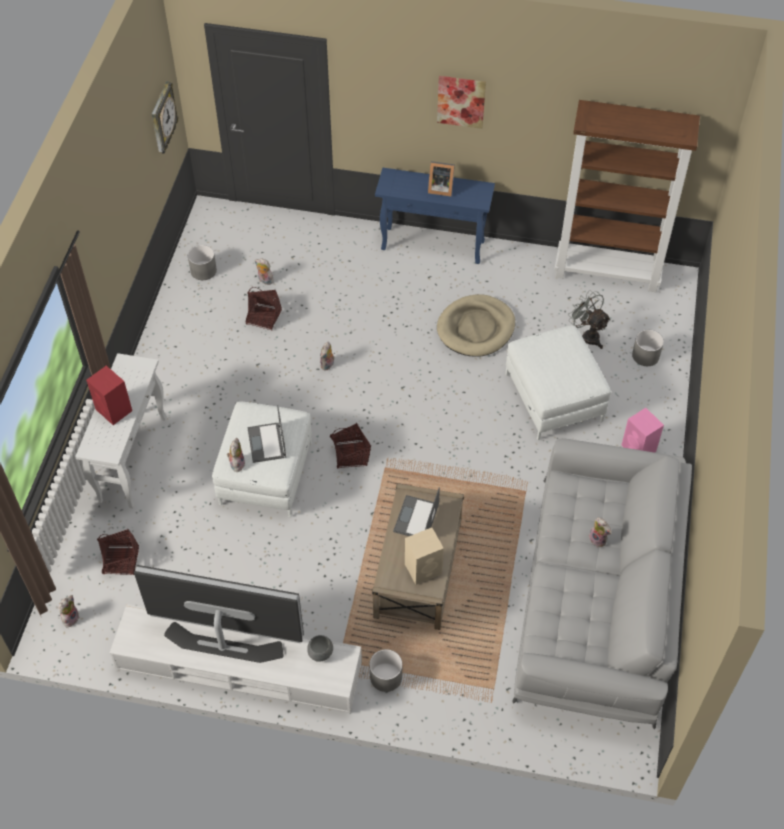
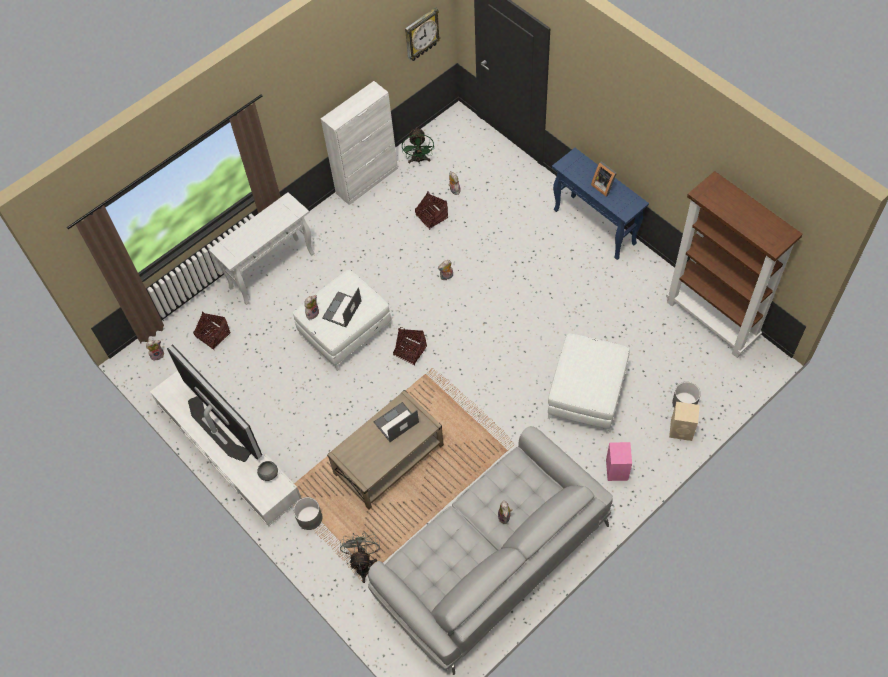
camera: 40 degrees right, 5 degrees up
(114, 410) = (255, 231): red speaker -> none
(164, 317) = (367, 180): none -> white cabinet
(203, 270) = (419, 160): grey planter -> green fan
(424, 568) = (372, 460): beige speaker -> beige speaker (682, 430)
(461, 101) = (634, 126): picture -> none
(476, 328) = (573, 308): beige dog bed -> none
(587, 335) = (652, 361): grey fan -> grey fan (363, 563)

